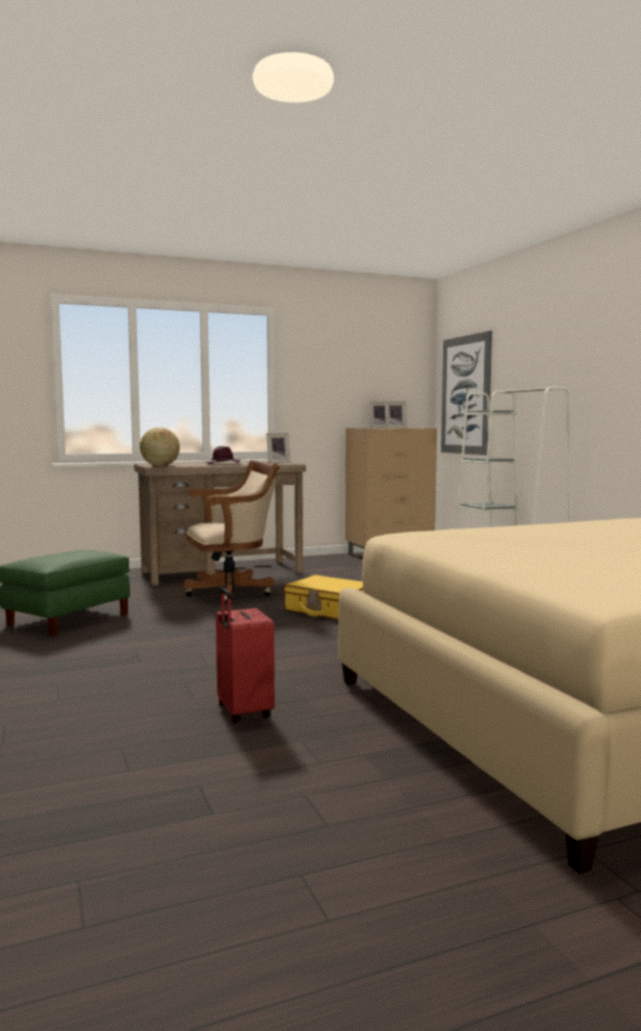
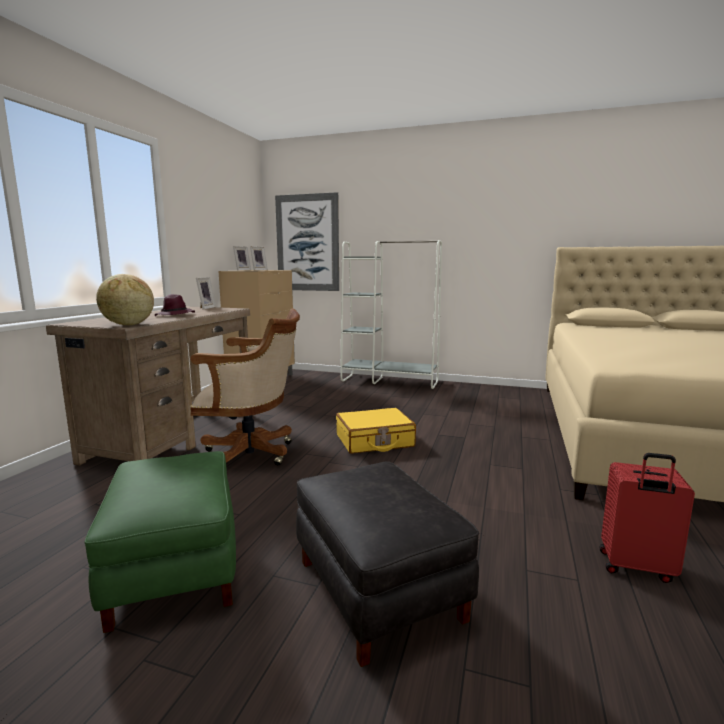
camera: 50 degrees left, 5 degrees up
(105, 656) = (377, 589): none -> black ottoman
(233, 593) = (253, 453): office chair -> office chair turned 75 degrees clockwise

